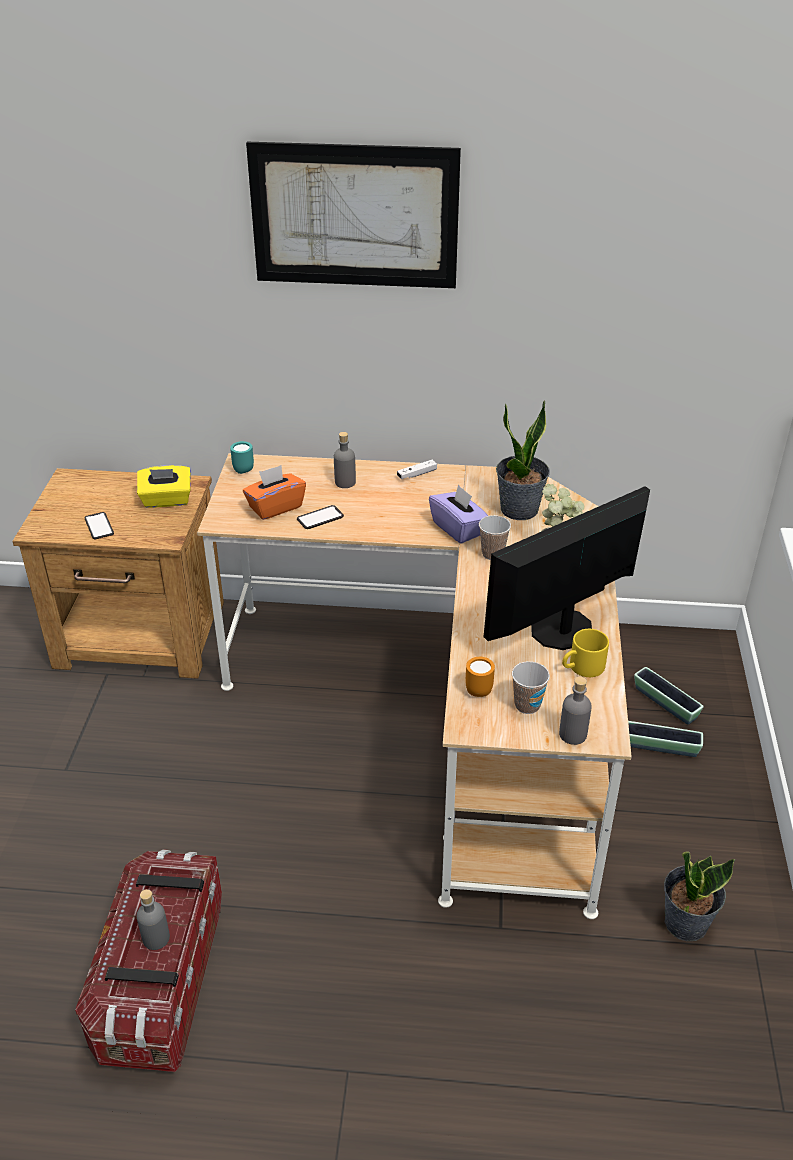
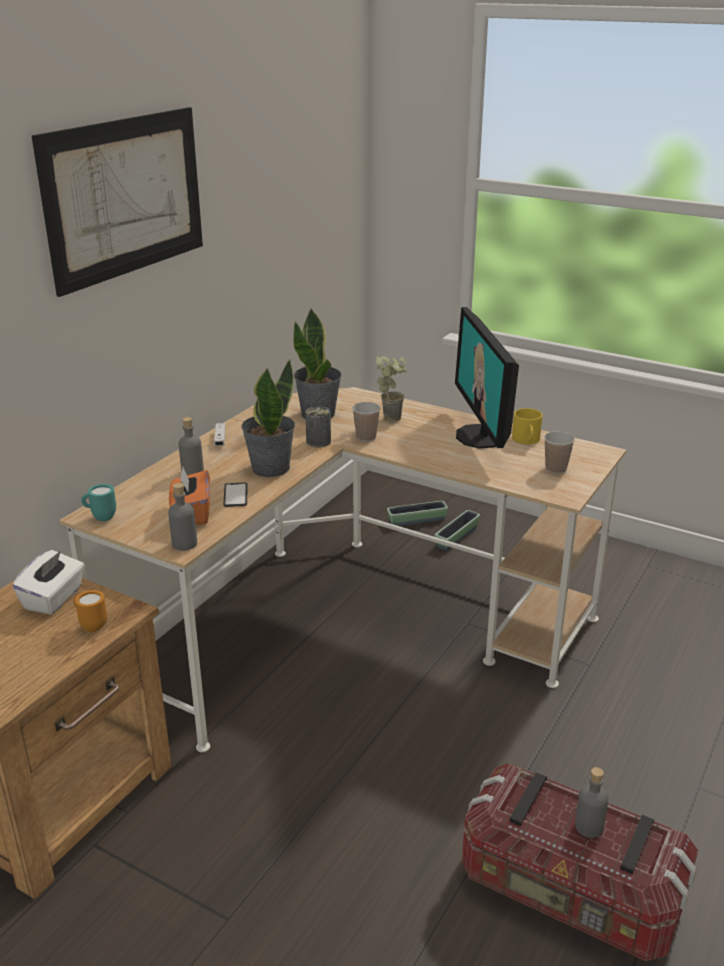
camera: 65 degrees left, 10 degrees down
(99, 526) = (47, 655): phone -> none
(166, 500) = (54, 598): yellow tissue box -> white tissue box
(458, 528) = (318, 441): purple tissue box -> can
(478, 689) = (526, 481): orange mug -> orange mug (91, 626)
(573, 734) = (595, 461): grey bottle -> grey bottle (184, 544)
(685, 922) = (616, 583): potted plant -> potted plant (270, 468)

